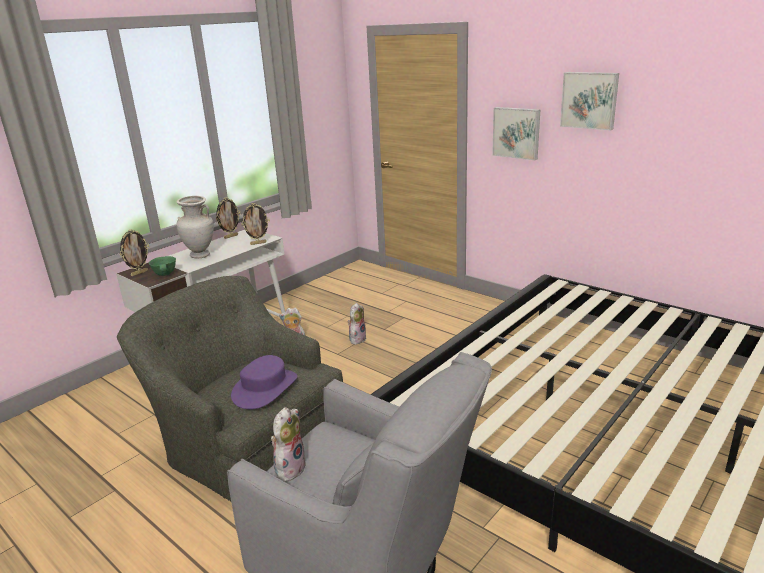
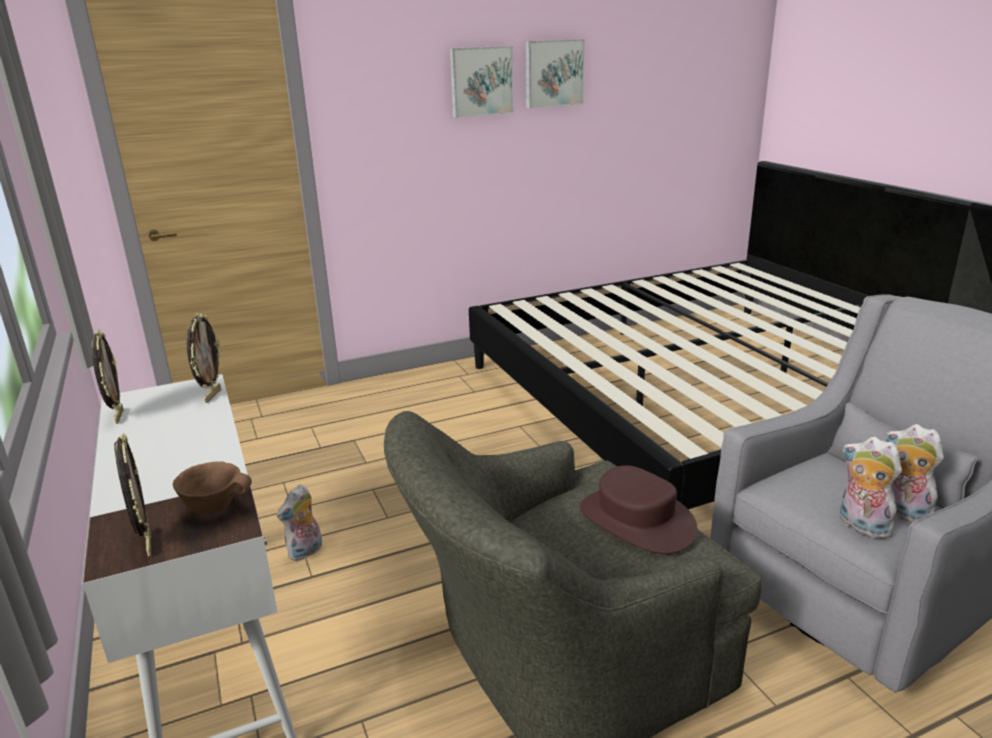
camera: 65 degrees left, 0 degrees up
(165, 274) = (215, 507): green bowl -> brown bowl
(200, 255) = (170, 458): beige vase -> none
(265, 388) = (636, 520): purple hat -> brown hat
(357, 339) = (366, 490): plush toy -> plush toy (901, 512)
(517, 132) = (392, 136): picture -> picture (553, 73)

